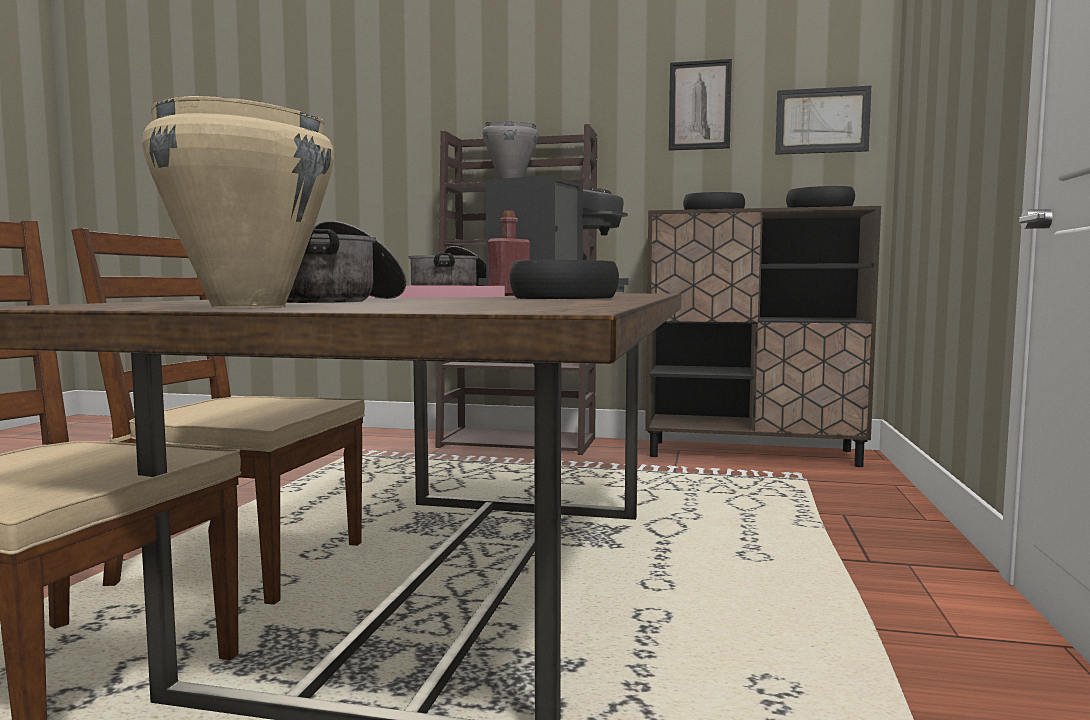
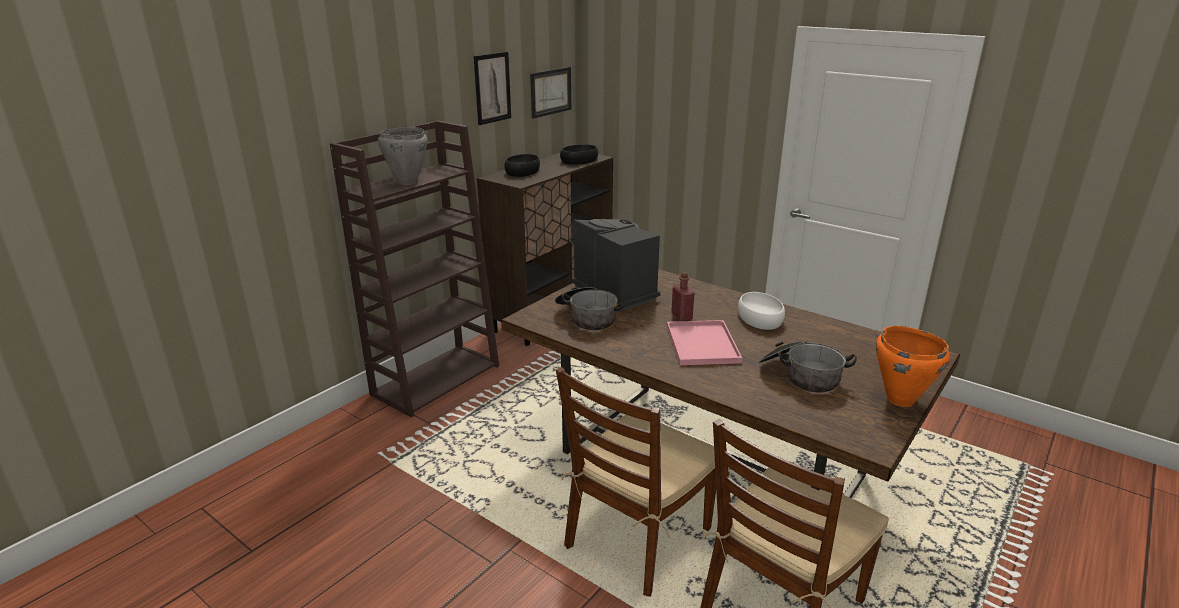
camera: 65 degrees left, 20 degrees up
(251, 307) = (900, 399): beige cooking pot -> orange cooking pot
(565, 298) = (760, 318): black bowl -> white bowl

